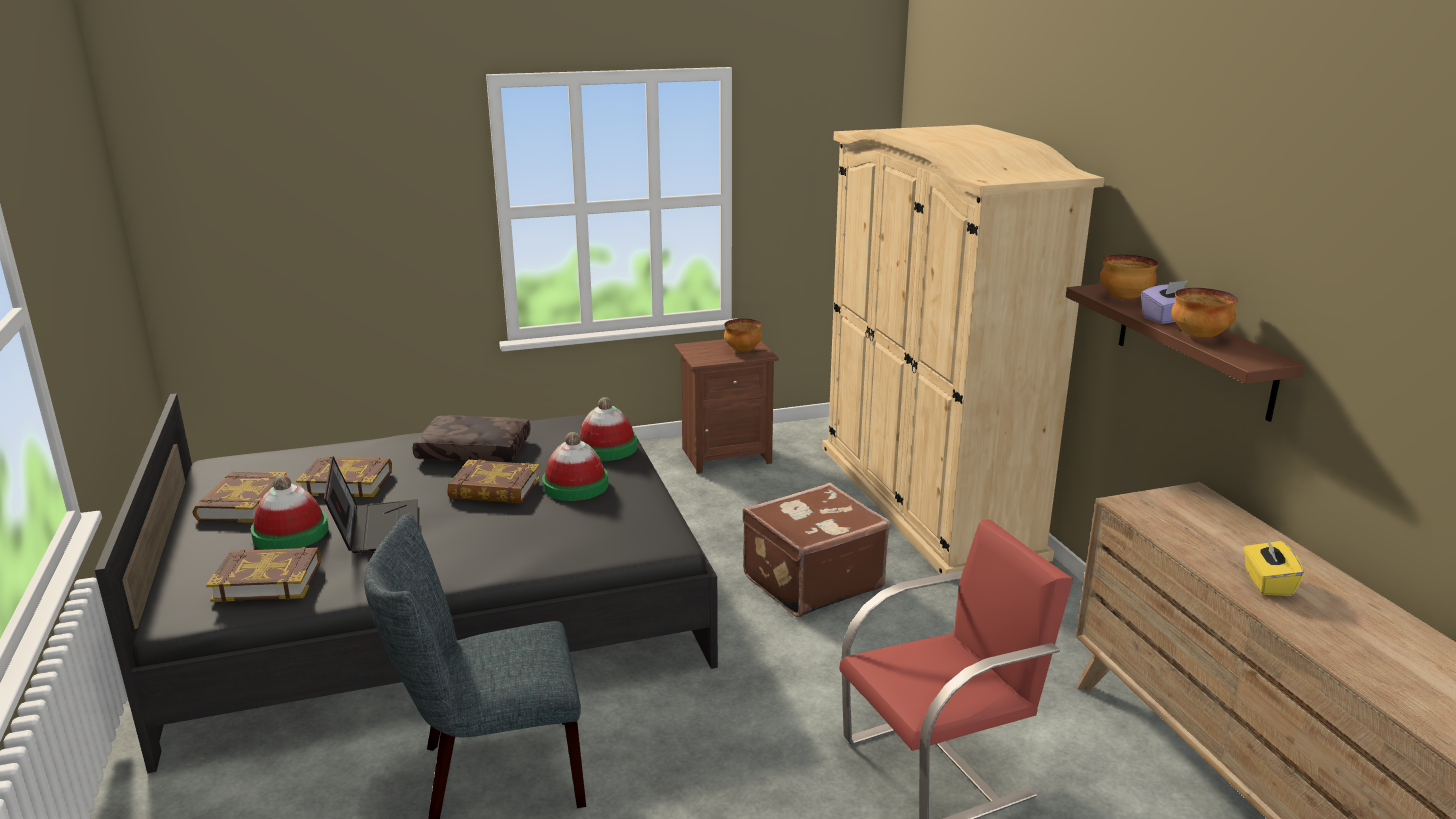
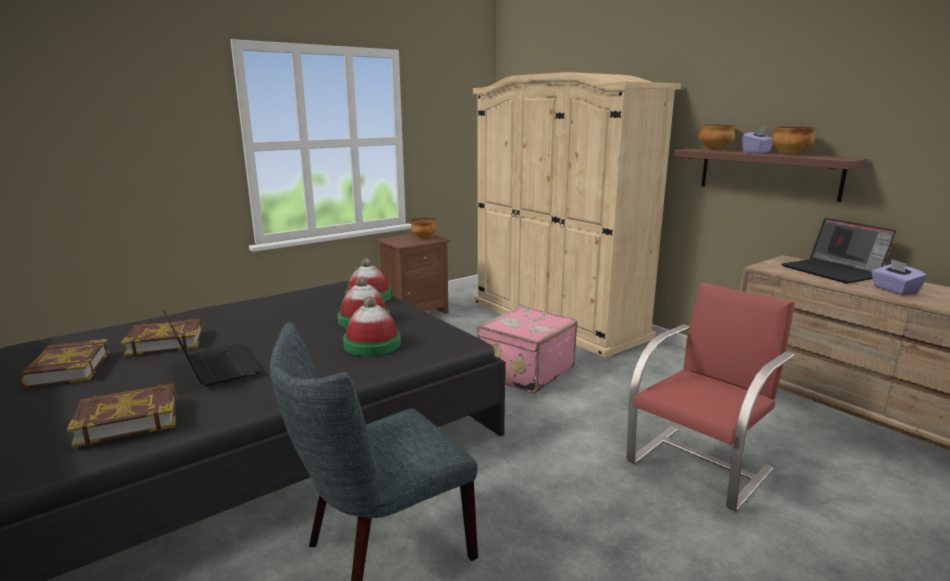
camera: 20 degrees left, 5 degrees down
(291, 533) = (132, 382): hat -> hat (372, 344)
(472, 452) = (264, 311): brown pillow -> none
(494, 489) = (301, 330): book -> none
(810, 581) = (524, 372): brown suitcase -> pink suitcase
(1227, 530) = (833, 272): none -> laptop
(1267, 583) = (894, 290): yellow tissue box -> purple tissue box

